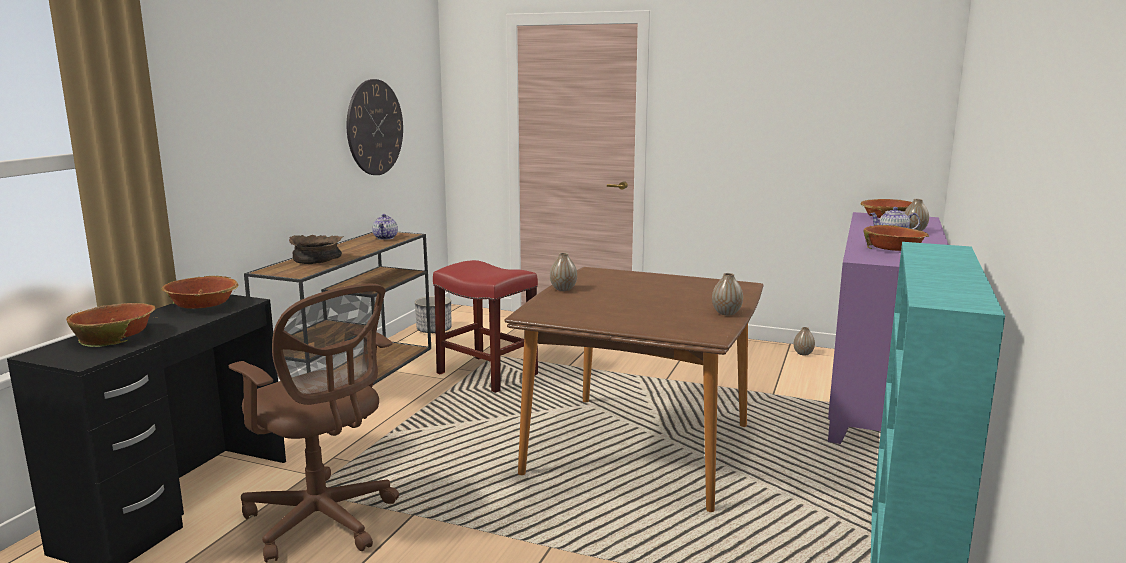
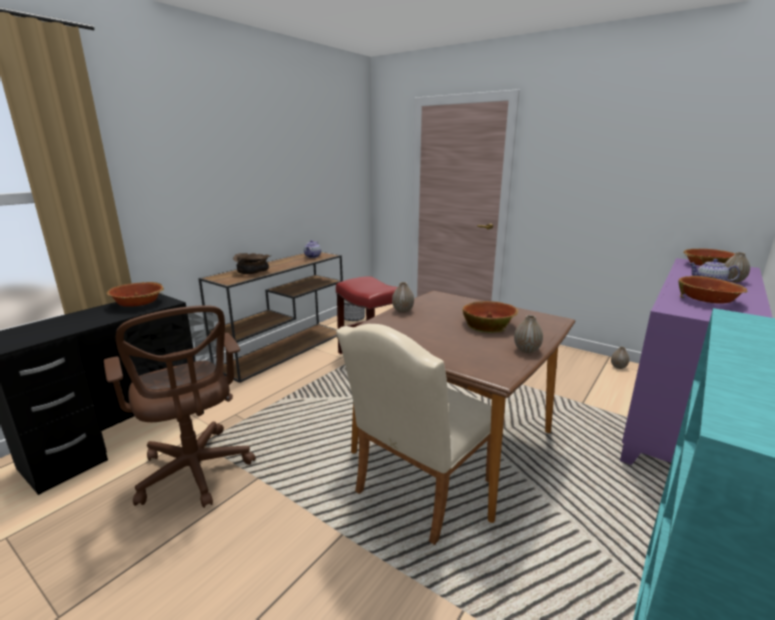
camera: 15 degrees right, 5 degrees up
(115, 336) = (55, 325): bowl -> bowl (488, 324)
(375, 127) = (313, 179): wall clock -> none
(619, 499) = (418, 492): none -> beige chair

